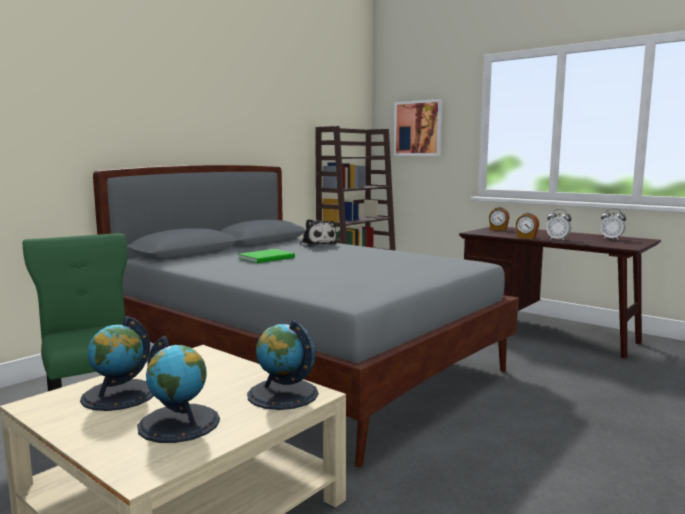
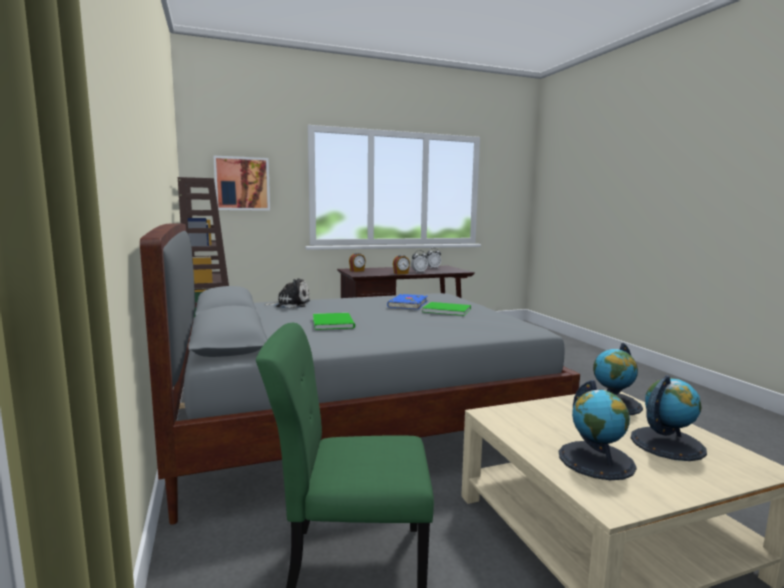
camera: 60 degrees left, 0 degrees up
(383, 271) = (445, 310): none -> green book
(388, 261) = (407, 304): none -> blue book

